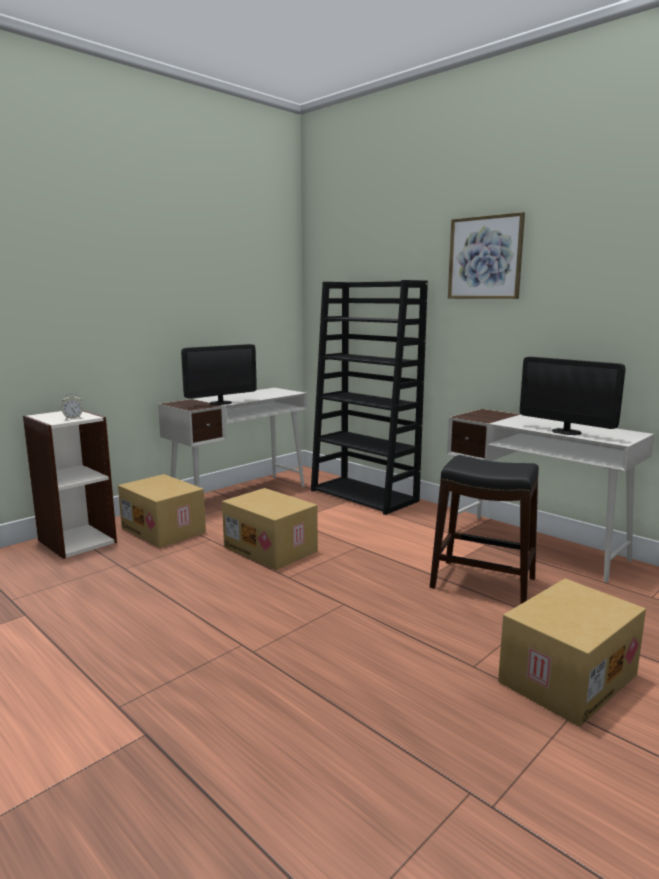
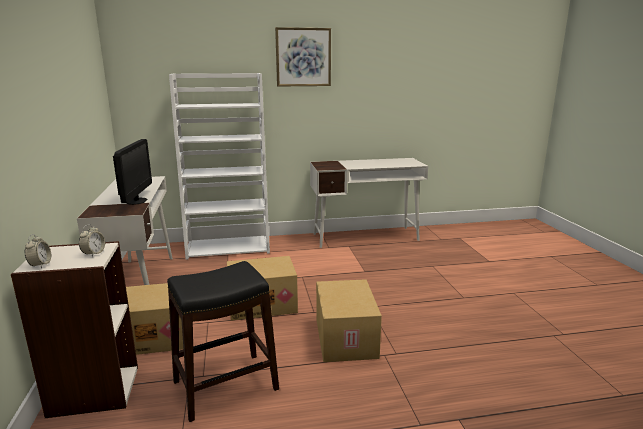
camera: 55 degrees left, 5 degrees up
(42, 415) = (40, 265): none -> alarm clock
(365, 496) = (229, 247): black bookcase -> white bookcase
(483, 583) = (389, 264): black stool -> black stool (226, 385)
(566, 432) = (388, 165): monitor -> none
(566, 677) = (487, 282): cardboard box -> cardboard box (344, 338)

